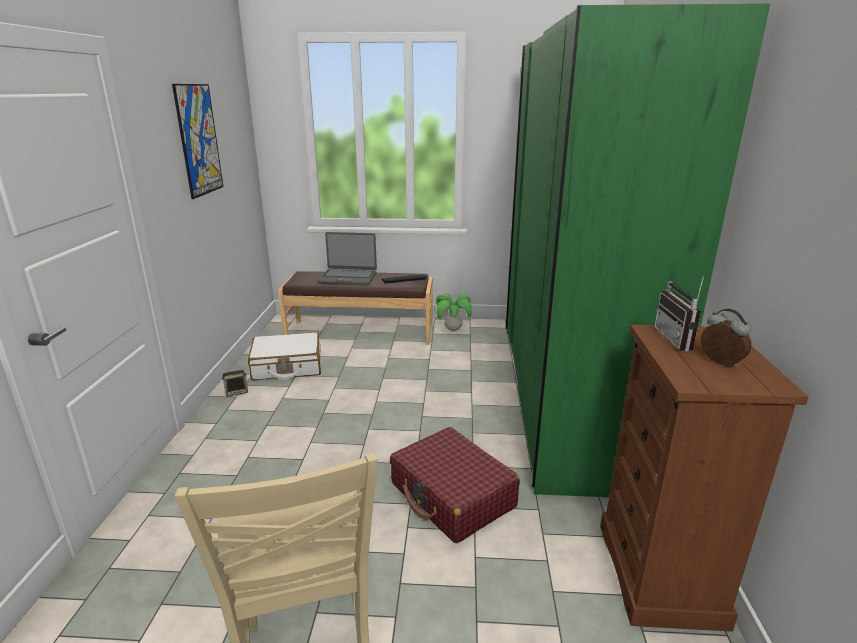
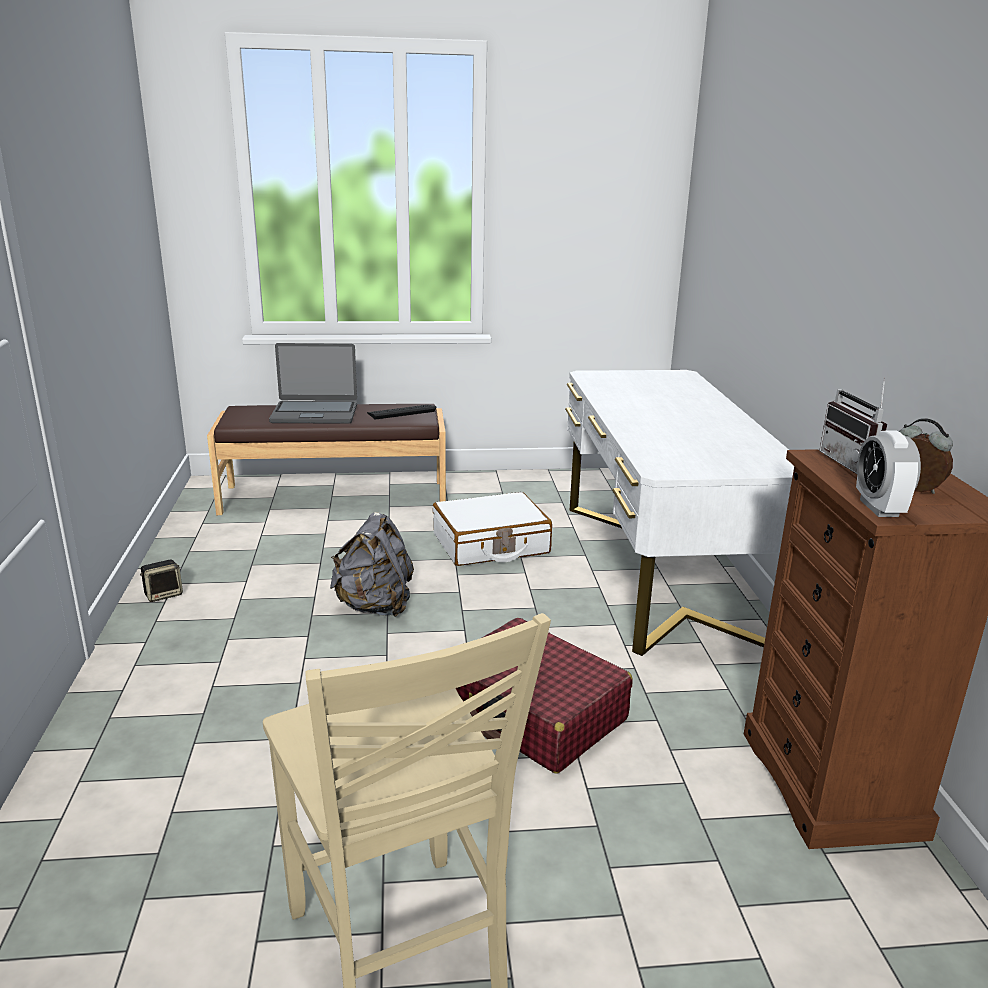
camera: 10 degrees left, 0 degrees up
(199, 140) = (92, 198): picture -> none
(287, 366) = (234, 553): white suitcase -> white suitcase (490, 544)
(365, 409) = (375, 606): none -> grey backpack
(453, 329) = (475, 487): potted plant -> none
(564, 395) = (657, 568): green wardrobe -> white desk
(685, 377) = (879, 508): none -> alarm clock

